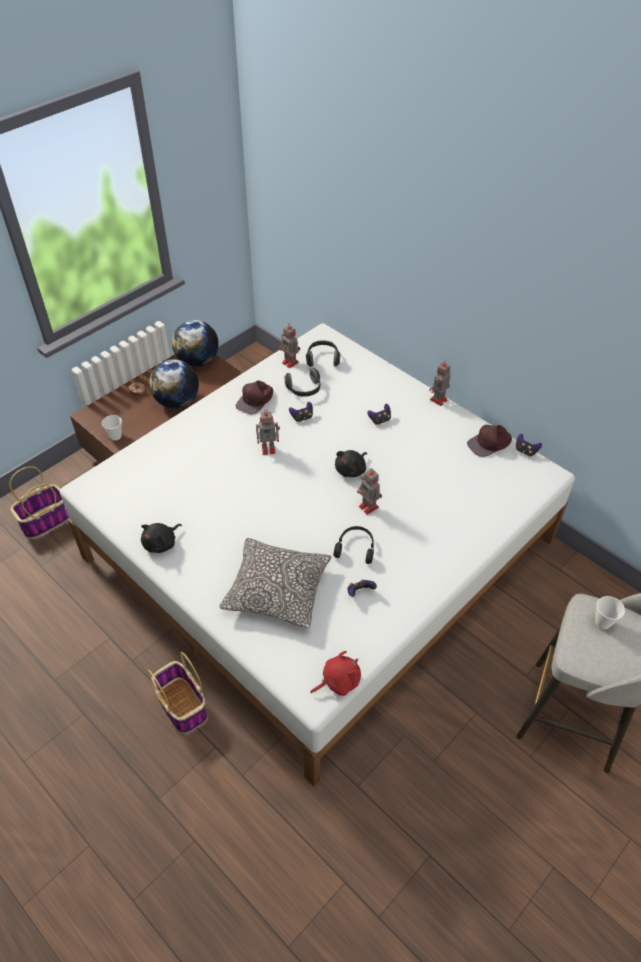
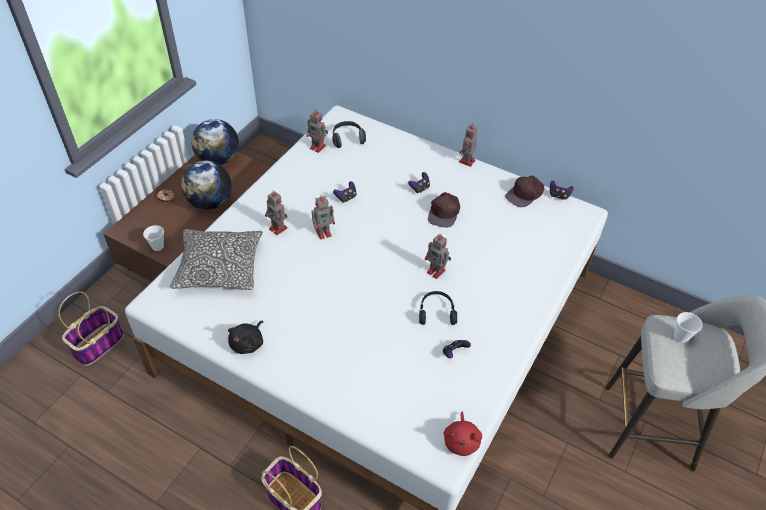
camera: 15 degrees left, 0 degrees up
(226, 438) = (278, 229): none -> toy robot
(255, 400) = (295, 188): brown cap -> brown cap (444, 212)
(277, 589) = (375, 366): pillow -> pillow (219, 267)
(304, 390) = (339, 171): headphones -> none
(338, 681) = (461, 441): red plush toy -> red plush toy turned 135 degrees clockwise
(351, 470) = (409, 239): black plush toy -> none

